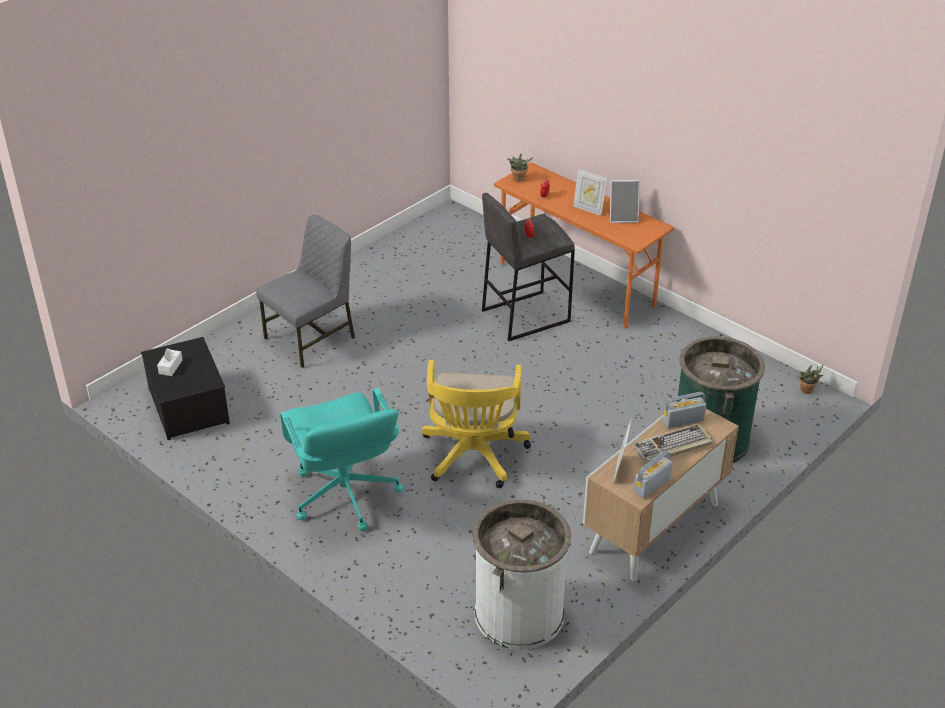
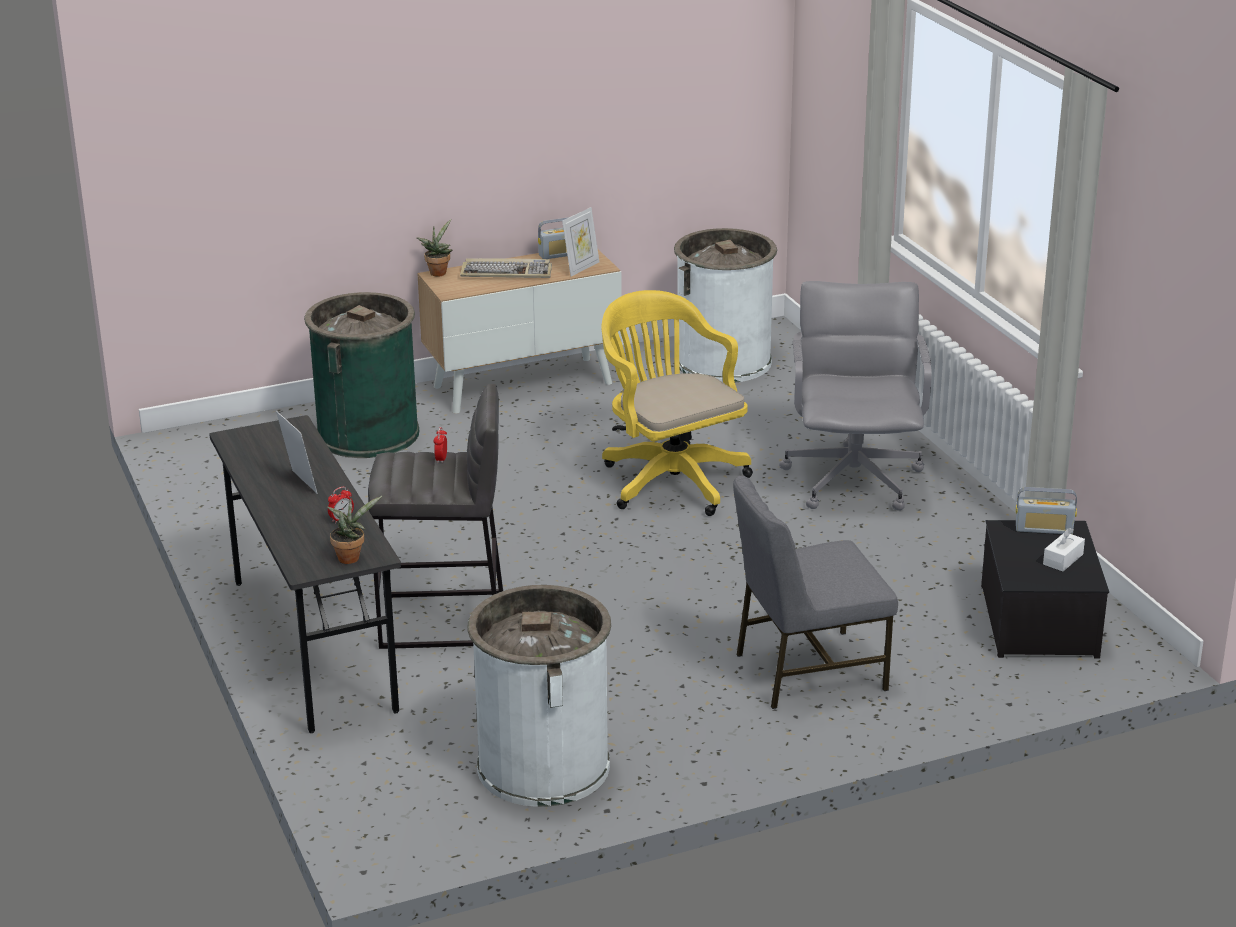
camera: 155 degrees left, 10 degrees down
(345, 496) = (854, 480): turquoise office chair -> grey office chair
(413, 258) = (543, 766): none -> white trash can
(473, 458) = (670, 479): yellow office chair -> yellow office chair turned 60 degrees counterclockwise
(577, 285) = (312, 644): orange desk -> grey desk
(623, 217) = (264, 460): picture frame -> none
(683, 421) = (470, 285): radio -> radio (1044, 529)
(807, 391) = (187, 448): potted plant -> potted plant (438, 272)

